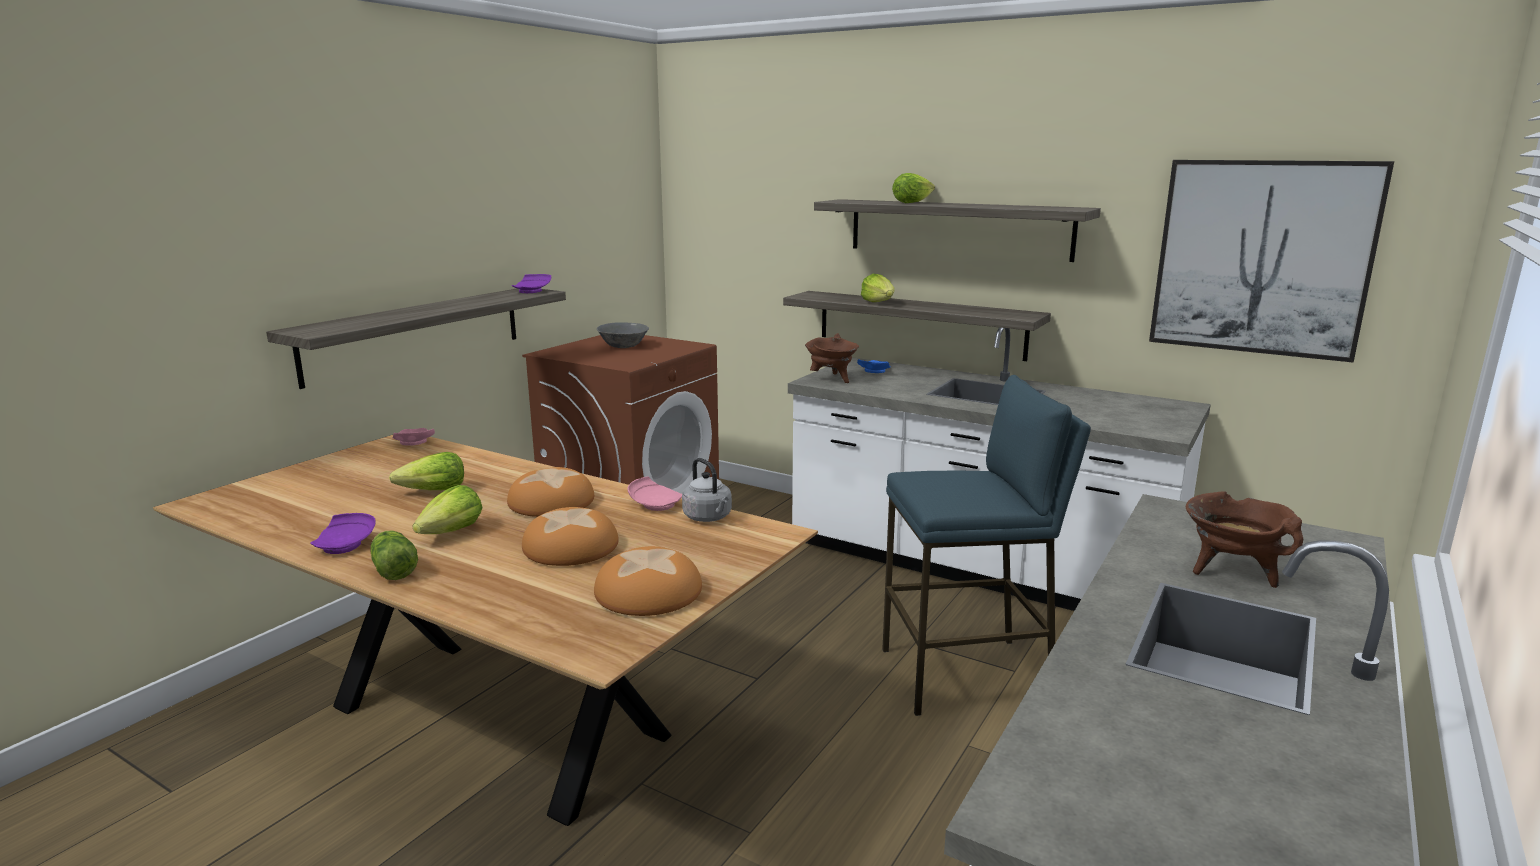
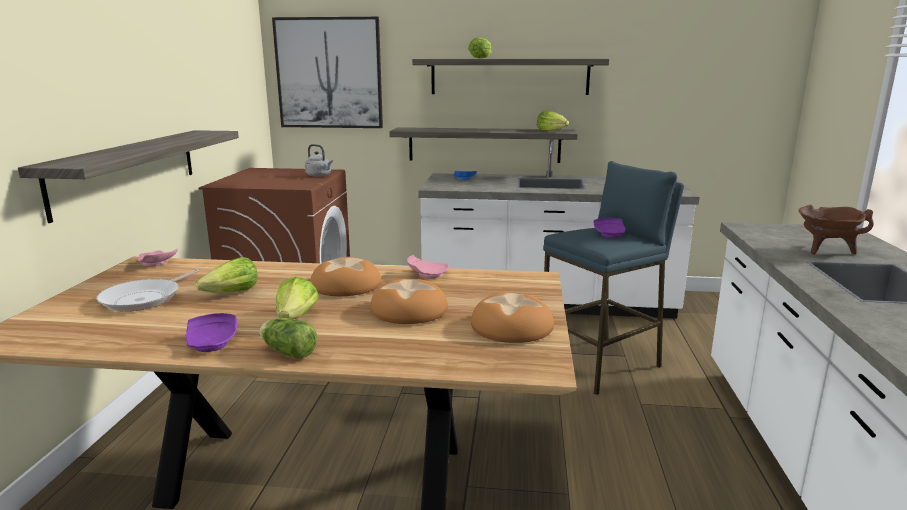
camera: 25 degrees left, 0 degrees up
(354, 482) = (145, 298): none -> frying pan
(532, 291) = (210, 132): purple plate -> purple plate (610, 234)
(622, 346) = (274, 175): grey bowl -> none
(709, 517) = (478, 276): grey kettle -> grey kettle (319, 175)
(832, 379) = (444, 185): brown cooking pot -> none
(879, 303) = (461, 130): lettuce -> lettuce (552, 131)
(1262, 258) = (700, 86): picture -> picture (329, 73)

